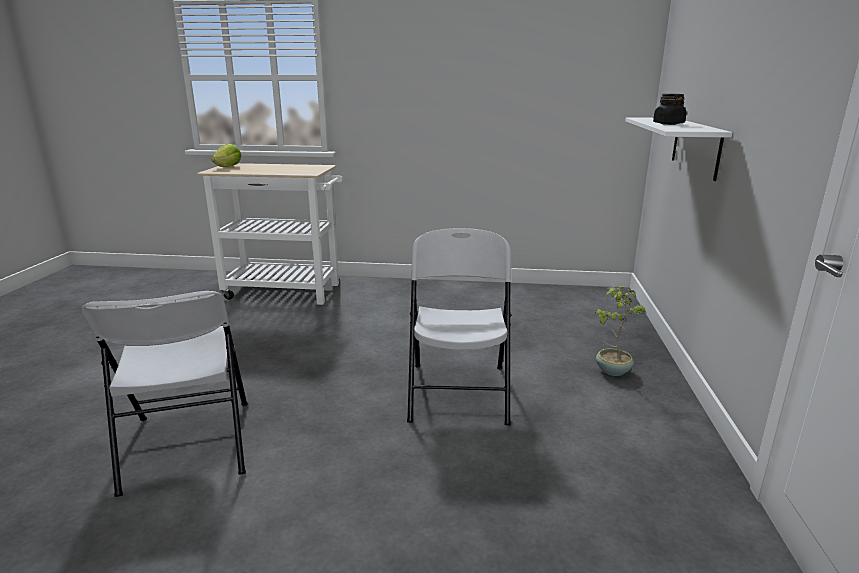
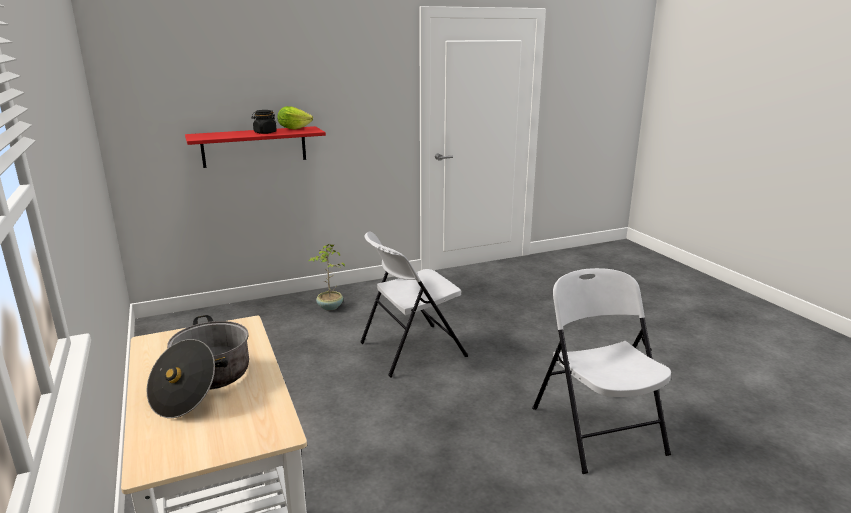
camera: 120 degrees left, 0 degrees up
(188, 445) = (597, 430): white chair -> white chair turned 60 degrees counterclockwise
(228, 167) = (203, 443): lettuce -> lettuce (293, 128)
(268, 168) = (203, 383): none -> cooking pot
(696, 146) = (254, 146): white shelf -> red shelf

